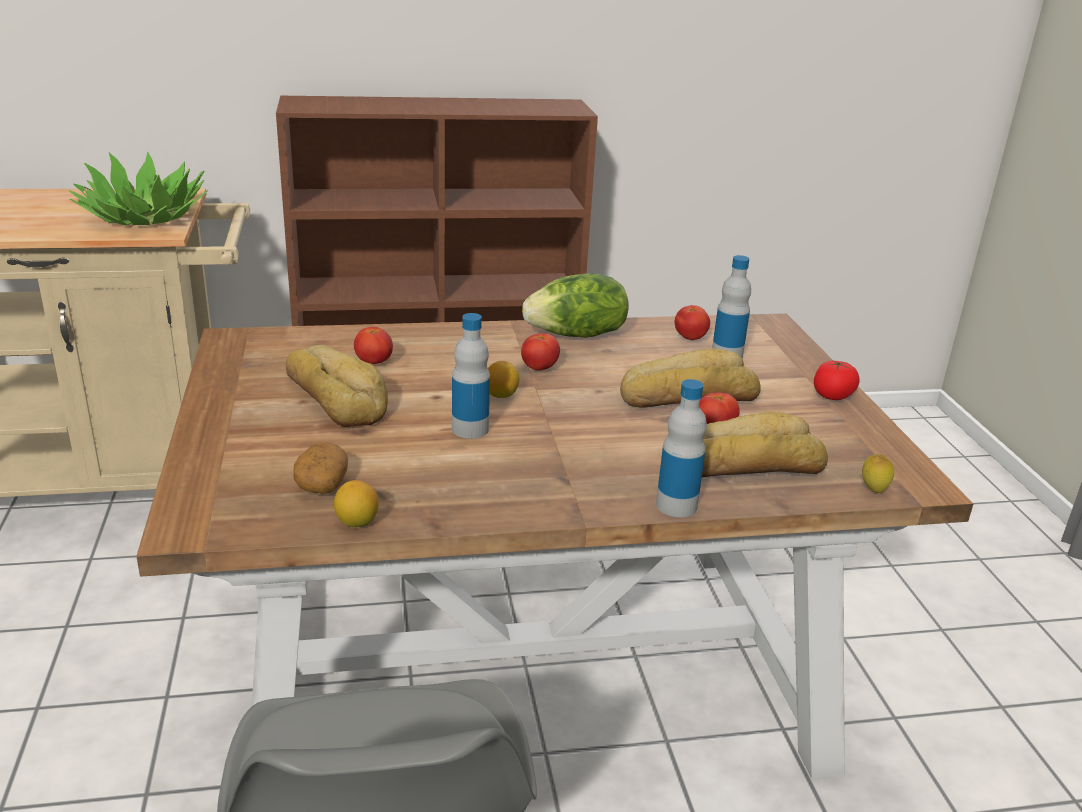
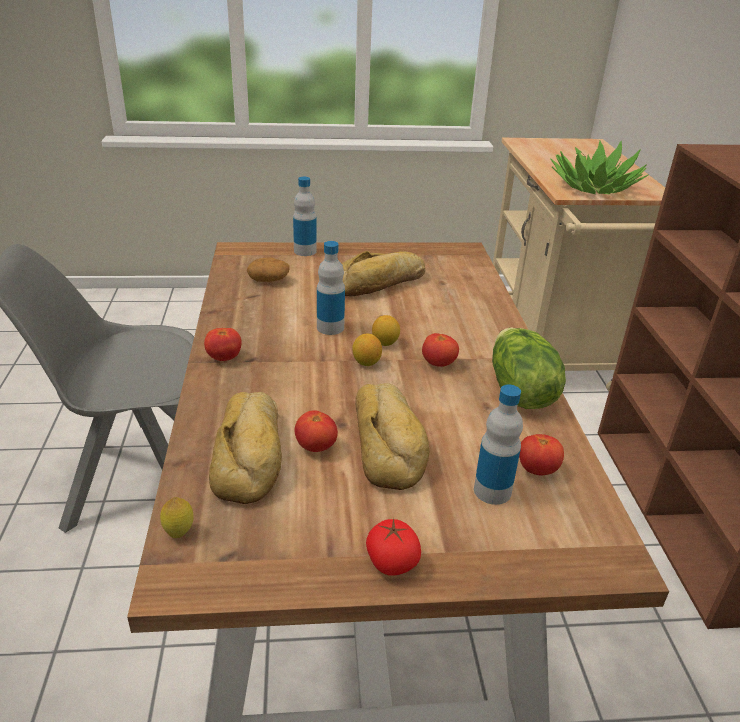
camera: 95 degrees right, 5 degrees up
(357, 522) = (224, 289): lemon -> lemon (366, 362)
(373, 362) = (437, 295): tomato -> tomato (224, 358)
(676, 505) = (199, 404): bottle -> bottle (305, 251)

